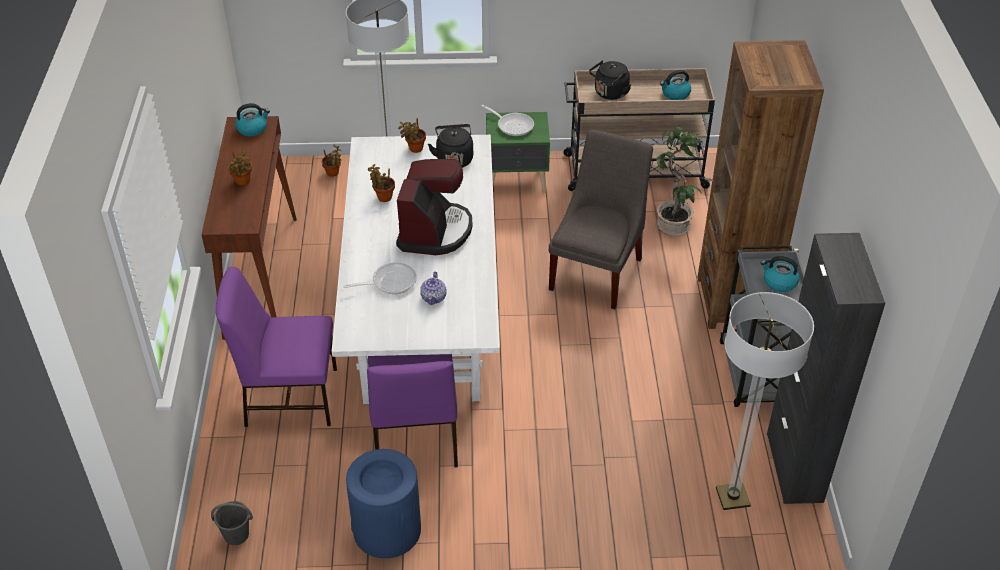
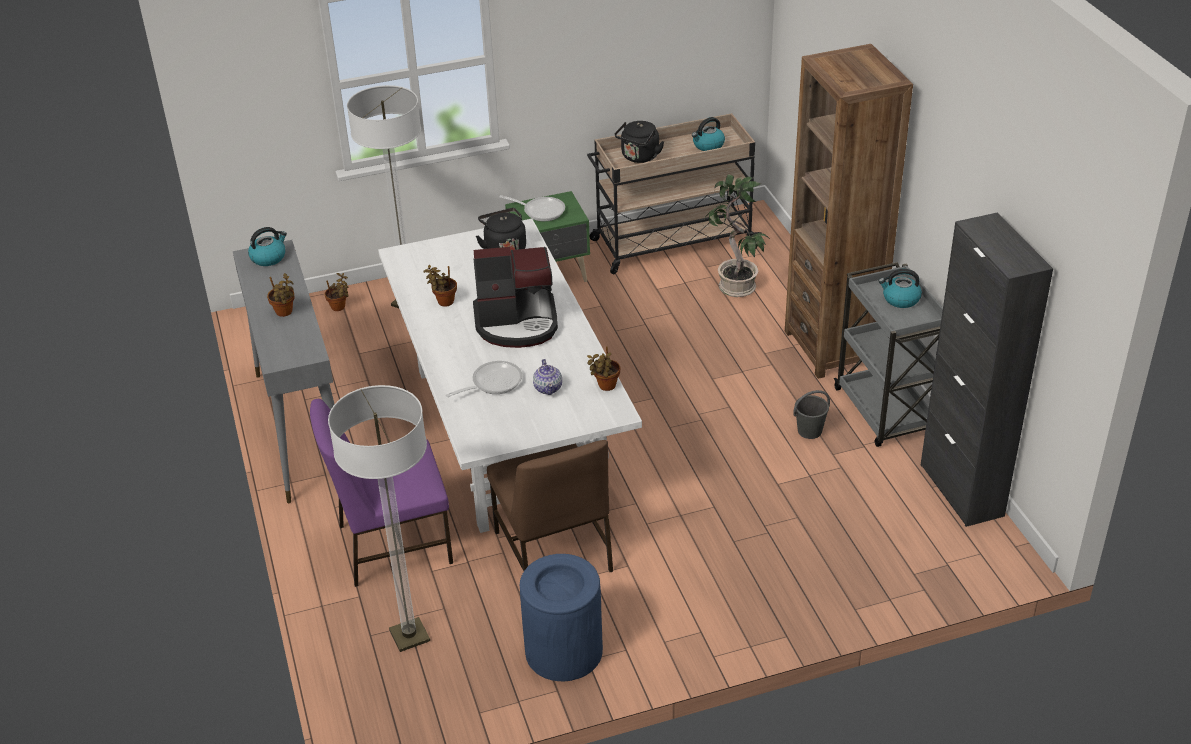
camera: 15 degrees left, 5 degrees down
(236, 535) = (395, 698): grey bucket -> grey bucket (809, 431)
(261, 275) = (303, 428): brown console table -> grey console table
(414, 149) = (455, 248): potted plant -> potted plant (605, 386)
(414, 437) = (552, 553): purple chair -> brown chair
(434, 231) = (517, 324): coffee machine -> coffee machine turned 90 degrees clockwise
(598, 271) = (677, 347): grey chair -> none
(732, 497) = (912, 533): floor lamp -> floor lamp (409, 636)

